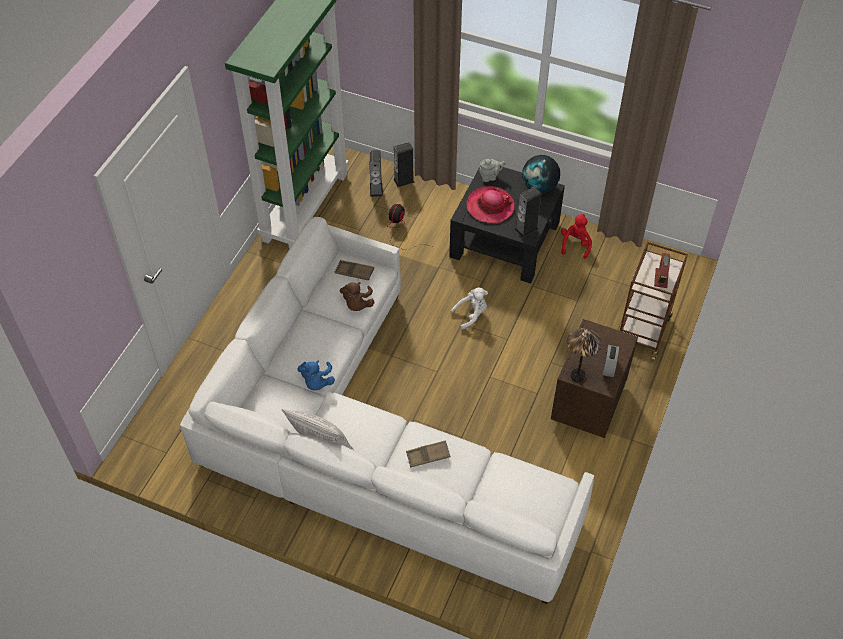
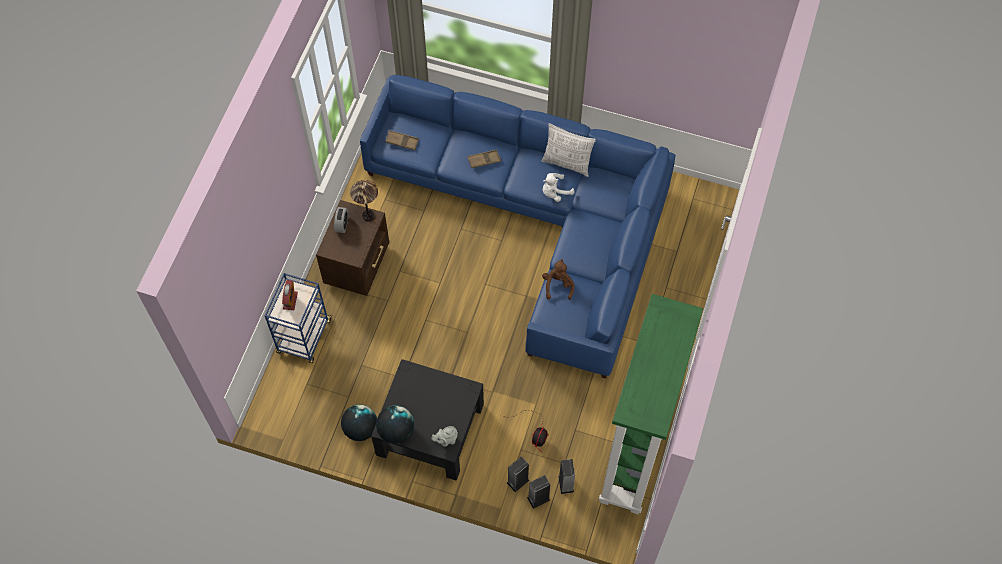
camera: 175 degrees right, 10 degrees up
(316, 382) = (579, 213): blue plush toy -> none
(354, 272) = (565, 317): brown tray -> brown tray (402, 141)
(365, 440) = (537, 220): white sofa -> blue sofa
(471, 314) = (458, 342): white plush toy -> white plush toy (555, 192)
(490, 206) = (445, 402): hat -> none
(526, 229) = (409, 378): speaker -> speaker (517, 481)
(575, 244) = (360, 429): red plush toy -> globe
(642, 331) = (304, 337): brown cart -> blue cart

